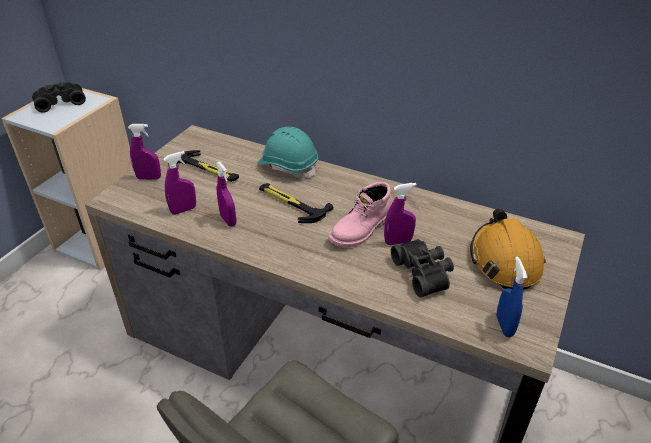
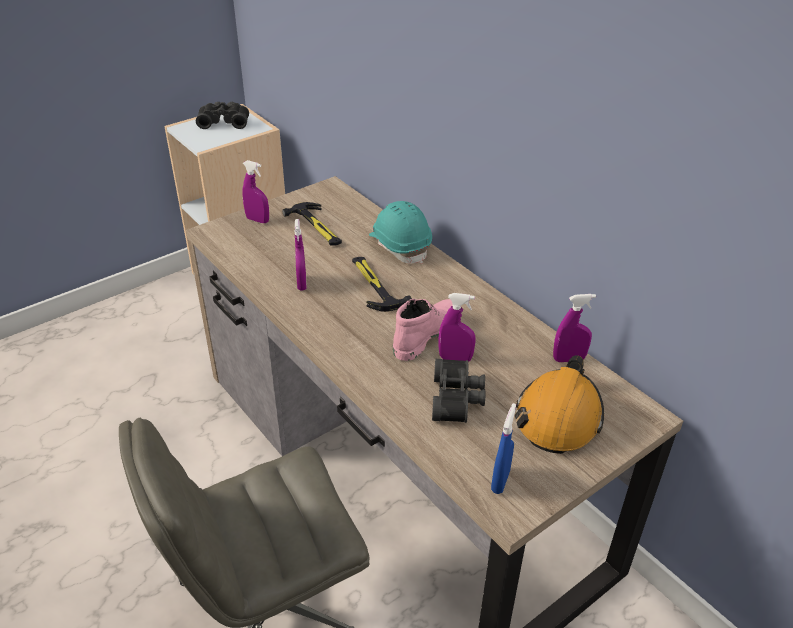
camera: 25 degrees right, 0 degrees up
(183, 210) = (268, 261): purple spray bottle -> purple spray bottle (569, 359)
(361, 230) = (425, 334): pink boot -> pink boot turned 150 degrees clockwise

